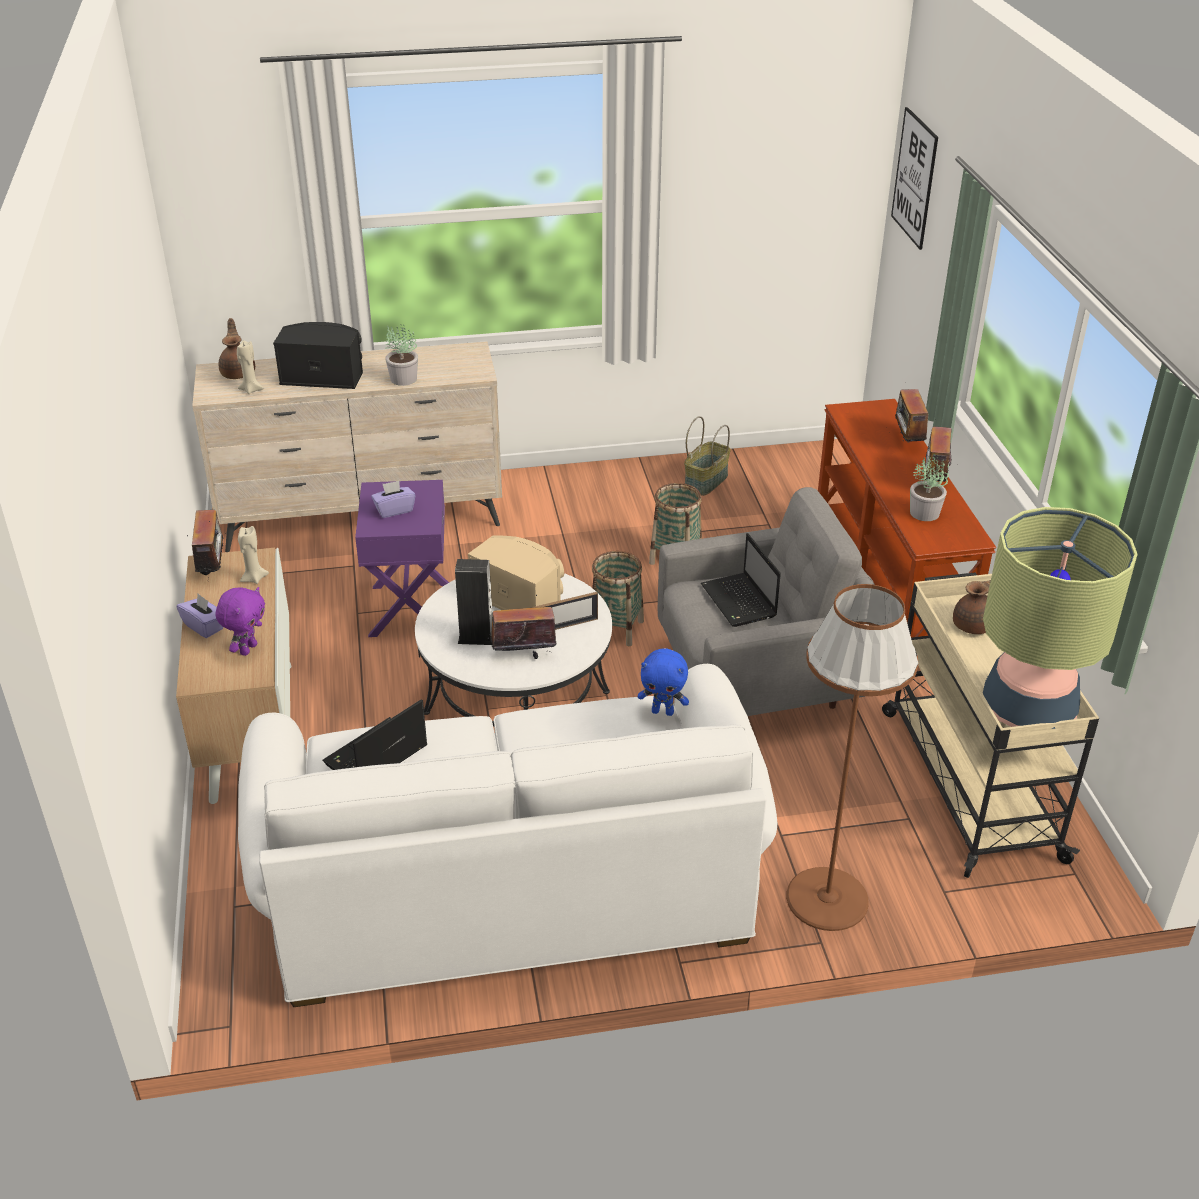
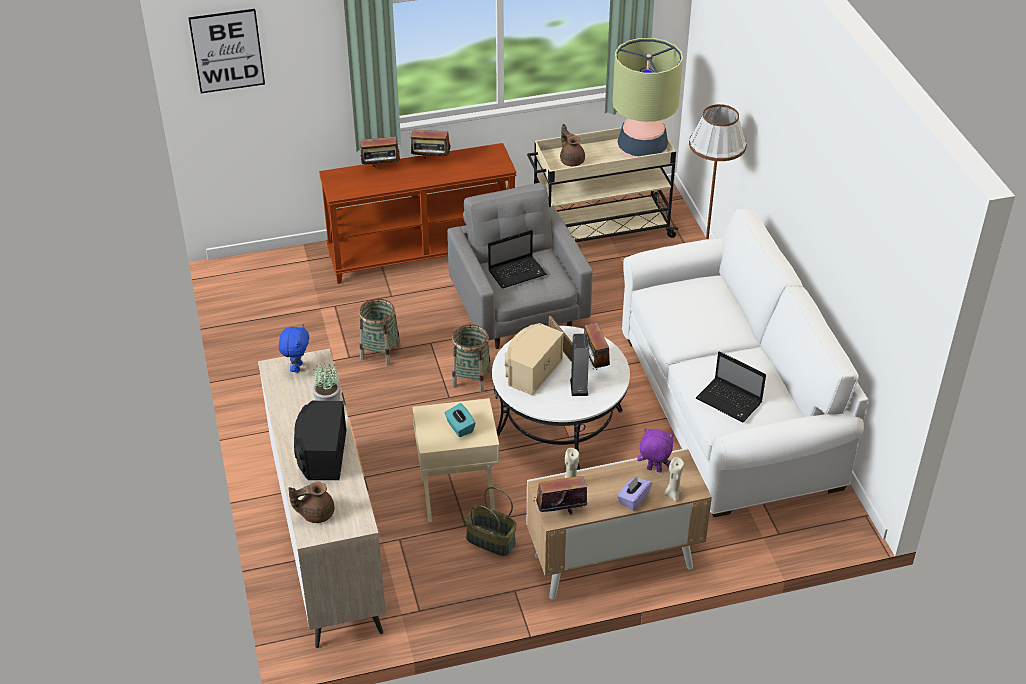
camera: 95 degrees left, 5 degrees up
(251, 389) = (348, 497): beige candle -> beige candle (672, 494)
(394, 510) = (459, 427): purple tissue box -> turquoise tissue box
(408, 609) = (458, 495): purple side table -> beige side table
(663, 711) = (654, 288): blue plush toy -> blue plush toy (297, 367)
(705, 481) = (272, 339): basket -> basket (490, 541)
(925, 513) = (469, 165): potted plant -> none

